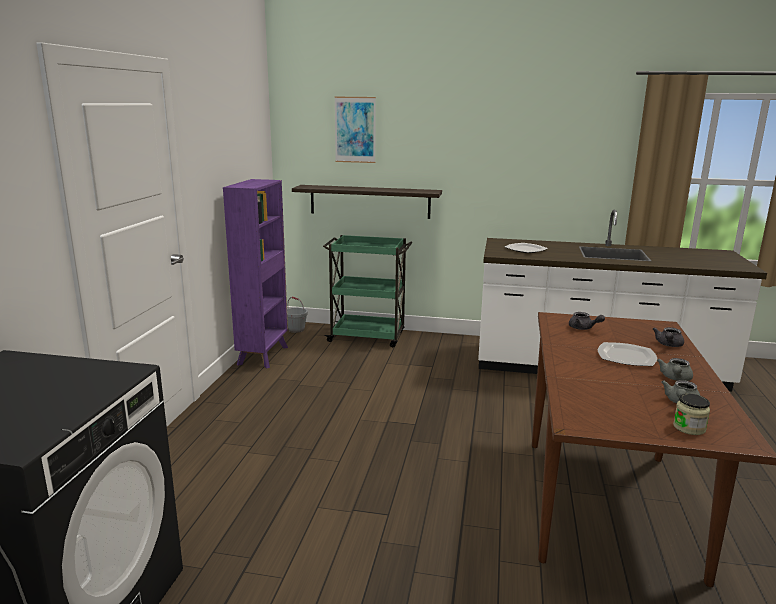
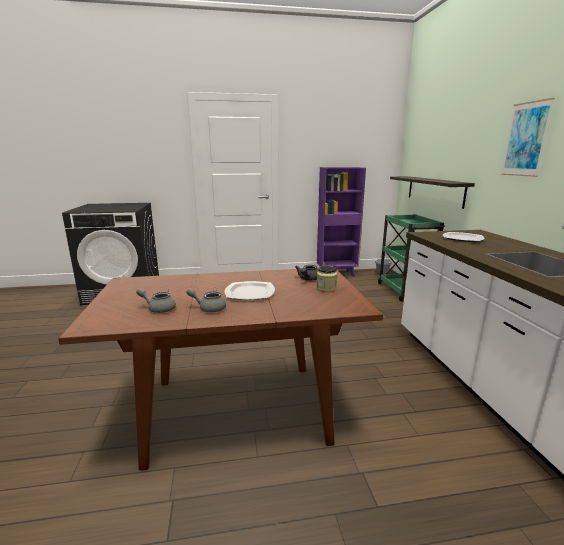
camera: 70 degrees right, 0 degrees up
(355, 130) = (435, 133): picture -> picture (526, 139)
(668, 345) = (295, 308): grey teapot -> none
(689, 428) = (114, 309): jar -> jar (326, 288)

